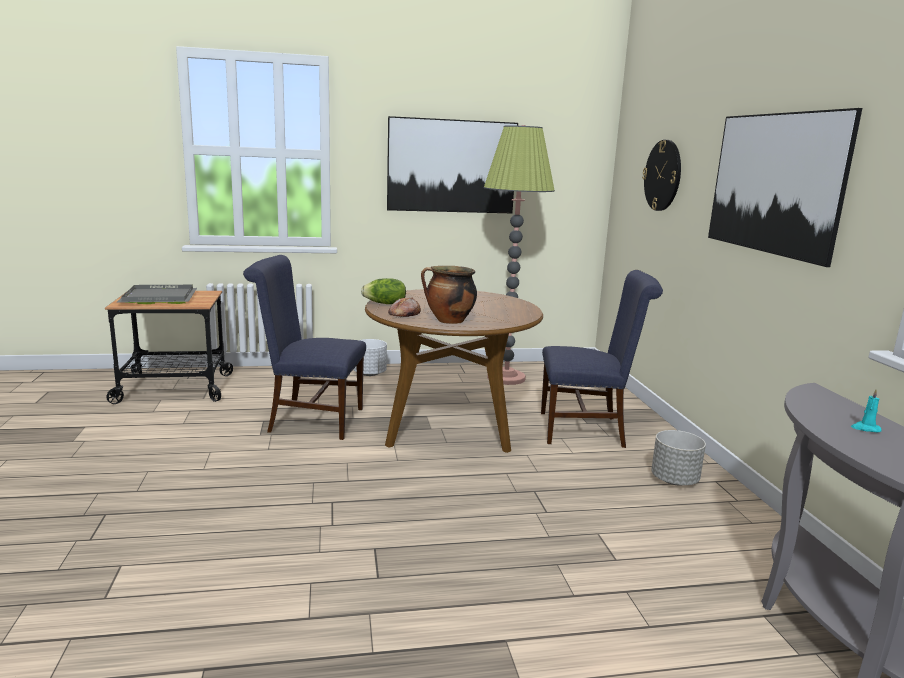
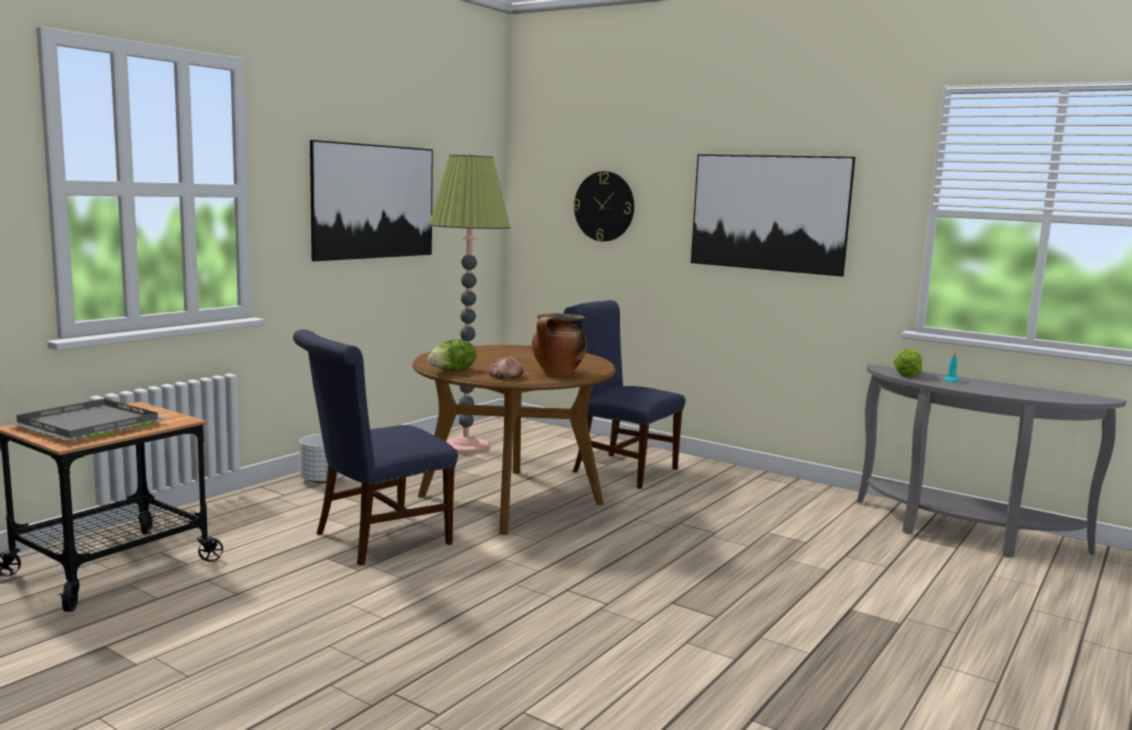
camera: 45 degrees left, 5 degrees down
(588, 430) = (618, 469): blue chair -> blue chair turned 105 degrees counterclockwise
(675, 480) = (738, 484): grey planter -> none
(820, 406) = (907, 375): none -> lettuce

